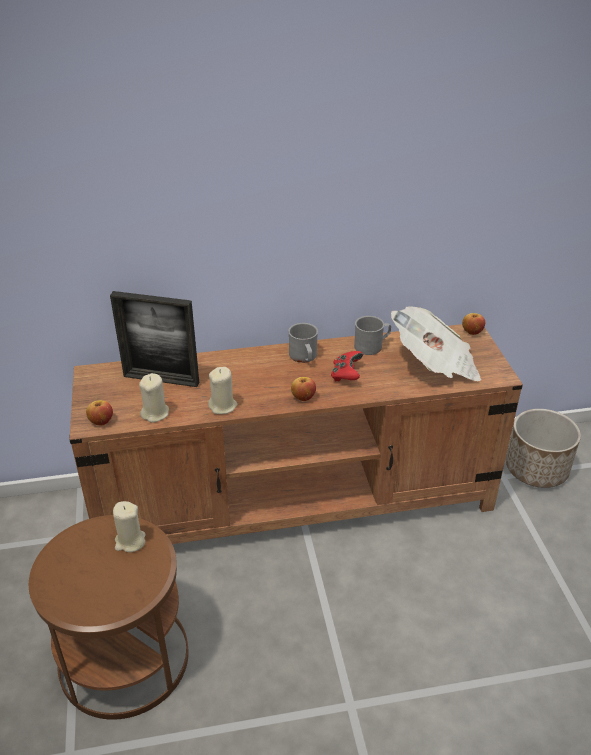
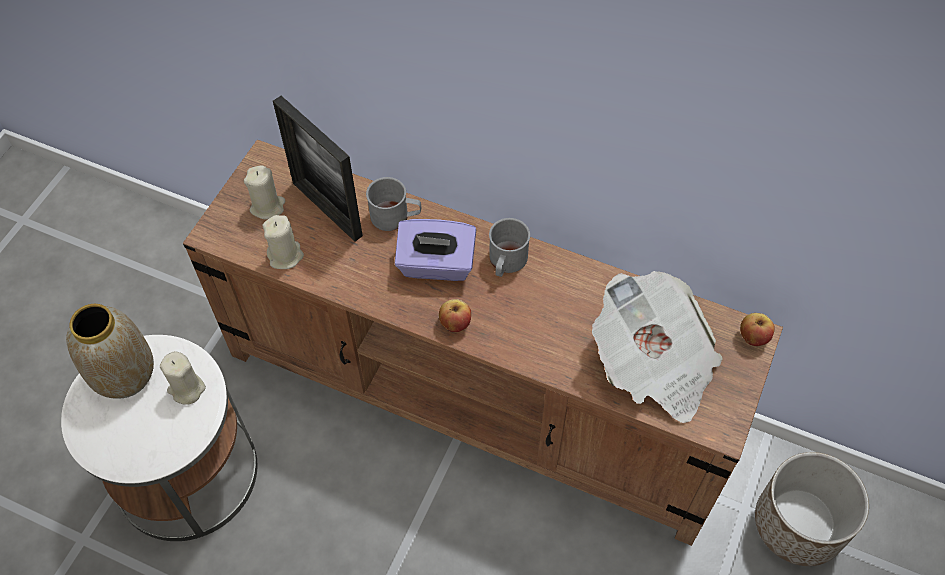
camera: 35 degrees right, 20 degrees up
(70, 558) = (123, 375): none -> vase
(101, 421) = (227, 236): apple -> none
(124, 657) = (187, 471): brown side table -> white side table
(223, 406) = (360, 285): beige candle -> beige candle (268, 206)
(262, 376) = (436, 265): none -> purple tissue box
(346, 375) = (531, 318): red game controller -> none
(372, 346) = (602, 289): grey mug -> grey mug (395, 217)

